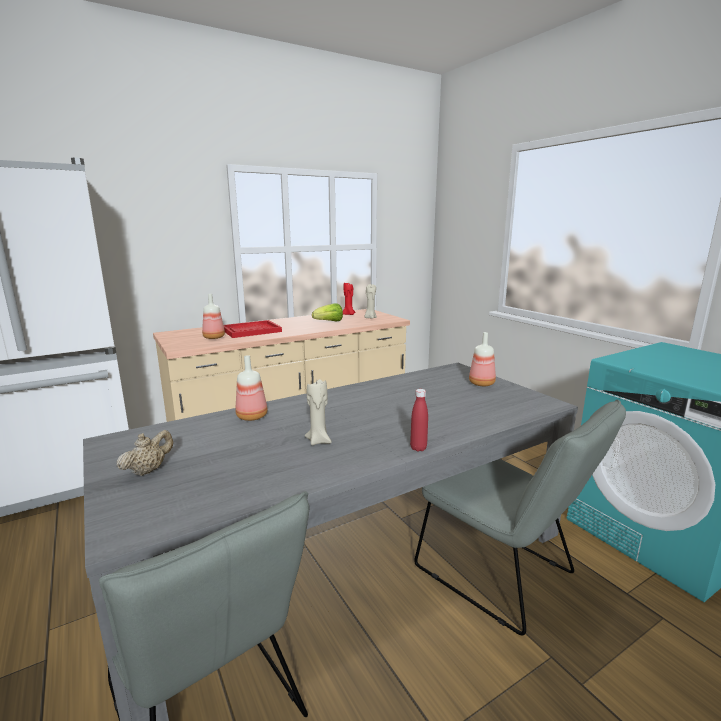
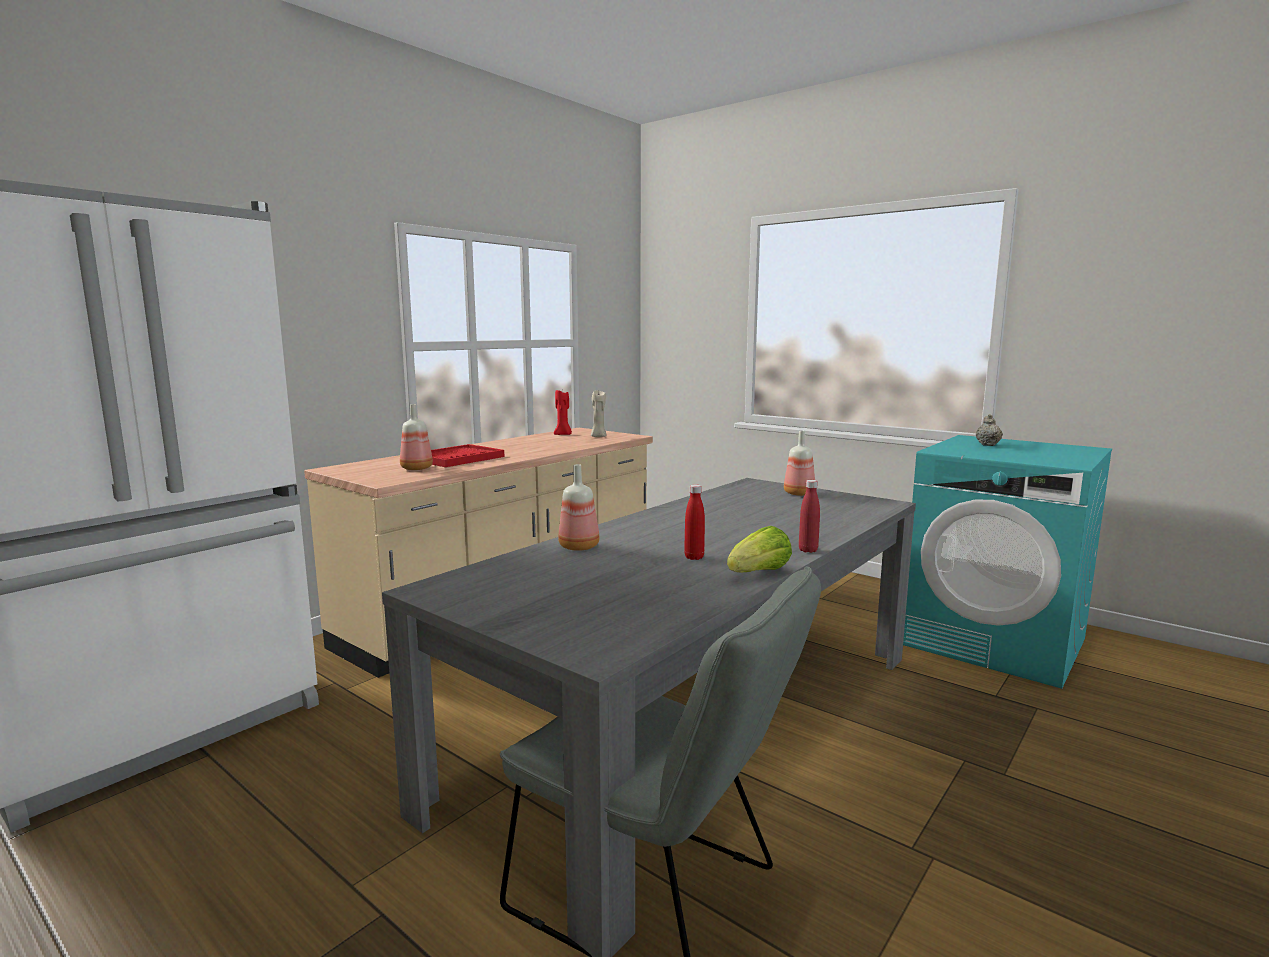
camera: 20 degrees left, 5 degrees down
(148, 470) = (532, 605): beige teapot -> beige teapot (987, 445)
(319, 441) = (694, 557): beige candle -> red bottle
(329, 322) = (551, 443): lettuce -> lettuce (759, 573)
(502, 576) = (874, 706): grey chair -> none

